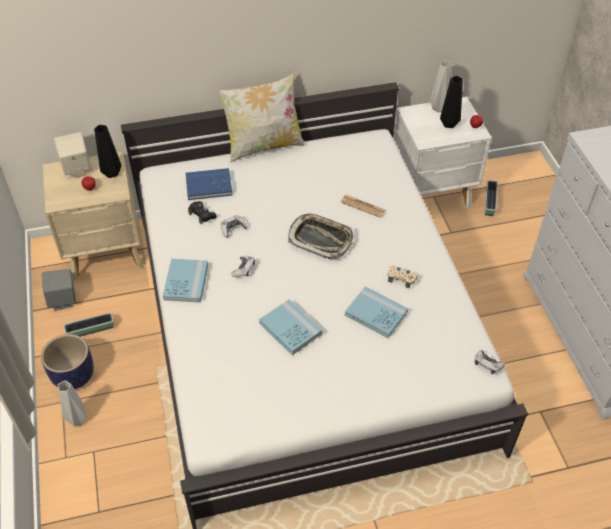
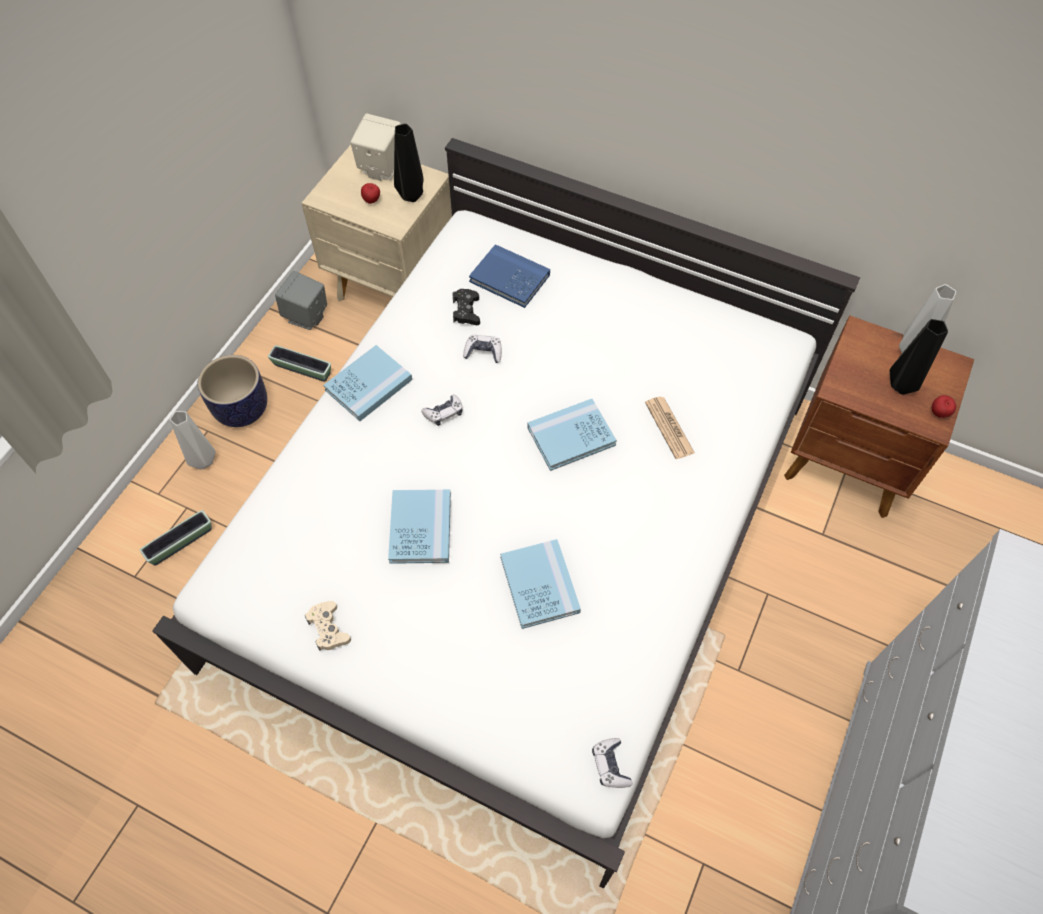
camera: 40 degrees right, 10 degrees up
(264, 146) = (625, 265): pillow -> none
(320, 239) = (571, 436): tray -> blue book
(401, 278) = (619, 561): beige game controller -> beige game controller (328, 629)
(432, 194) = (848, 464): white nightstand -> brown nightstand
(489, 202) = (920, 529): planter -> planter (181, 543)

